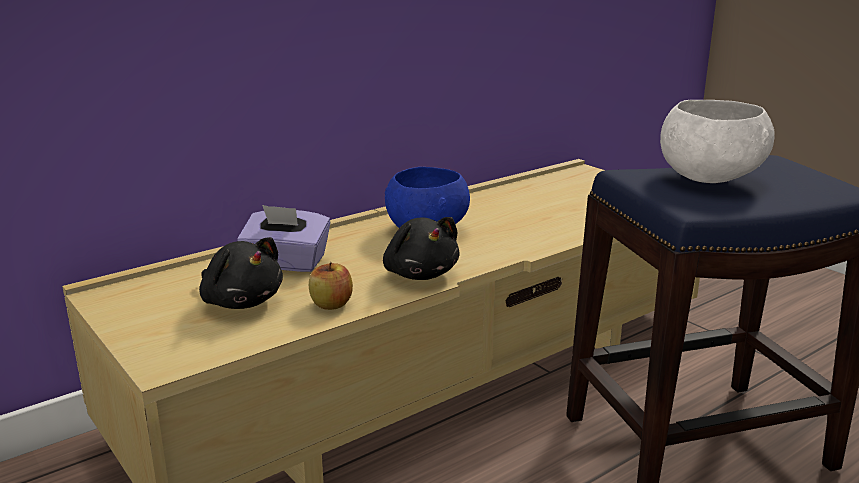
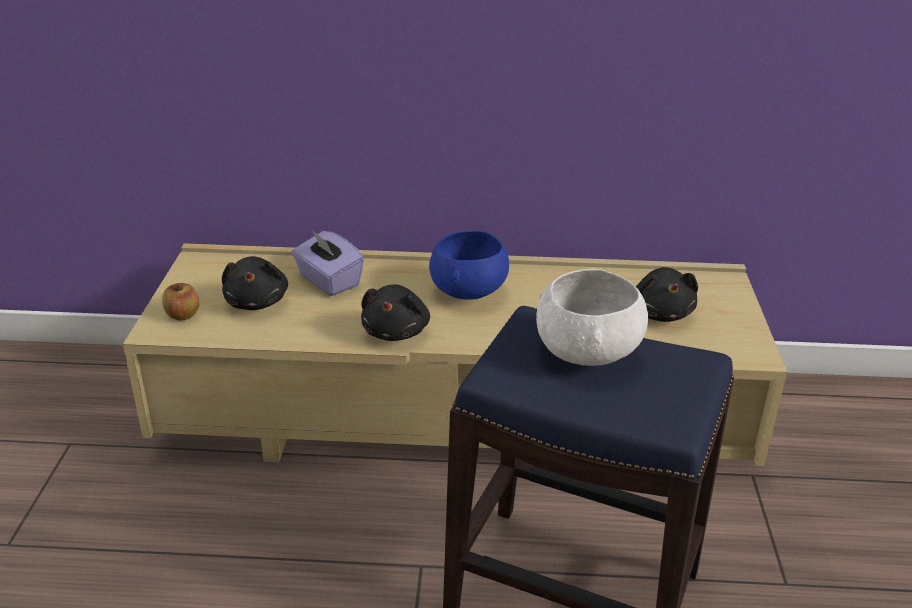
camera: 40 degrees right, 10 degrees up
(331, 304) = (301, 330): apple -> apple (183, 315)
(581, 198) = (660, 313): none -> black plush toy

